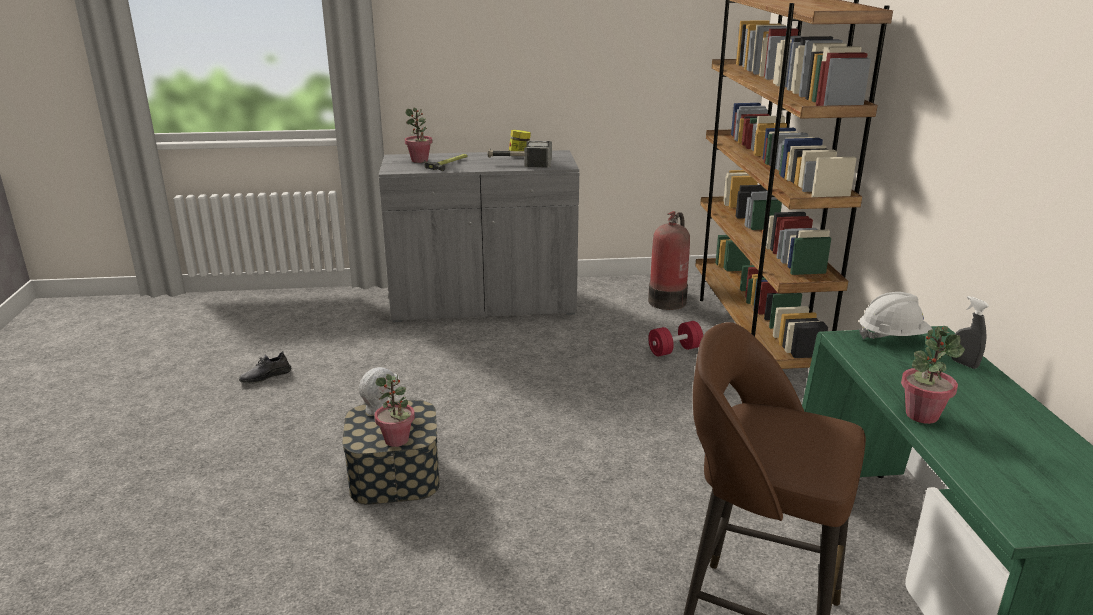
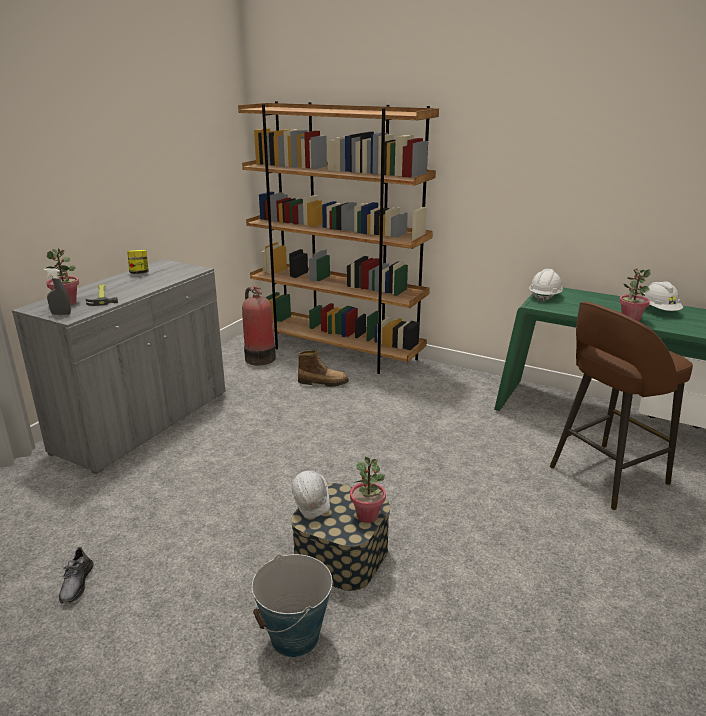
camera: 55 degrees left, 0 degrees up
(274, 492) = (295, 637): none -> bucket
(519, 163) = (160, 278): hammer -> none
(674, 350) = (323, 382): red dumbbell -> boot
(964, 364) = (586, 295): grey spray bottle -> grey spray bottle (61, 314)
(1021, 433) = (659, 310): none -> white hard hat

